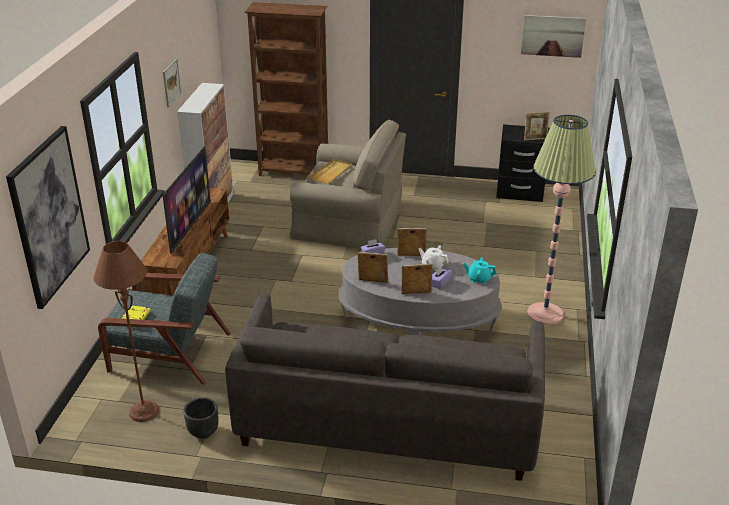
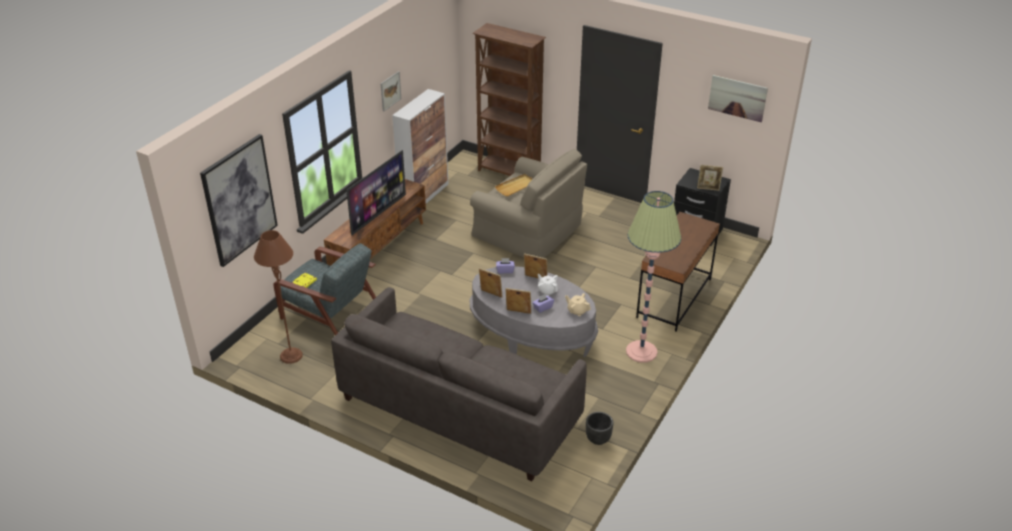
camera: 20 degrees right, 5 degrees up
(203, 432) = (323, 382): black planter -> black planter (597, 439)
(479, 279) = (577, 311): turquoise teapot -> beige teapot
(541, 256) = (674, 298): none -> brown desk

